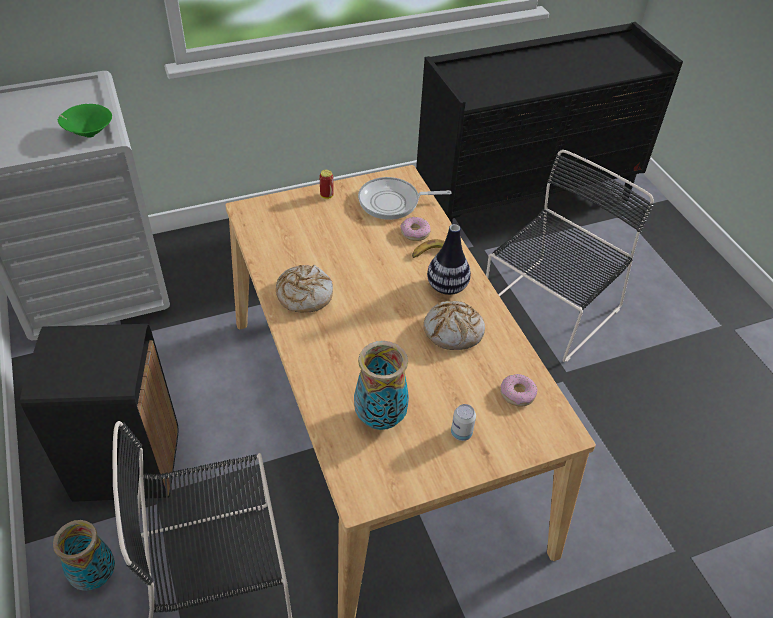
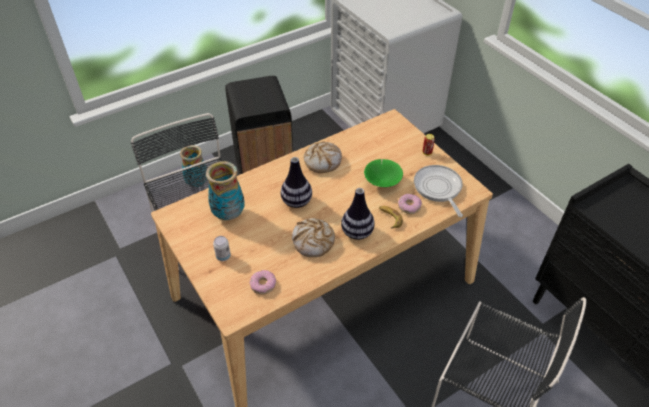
camera: 80 degrees right, 0 degrees up
(88, 134) = (393, 25): green bowl -> green bowl (382, 182)
(376, 336) = (296, 202): none -> vase

